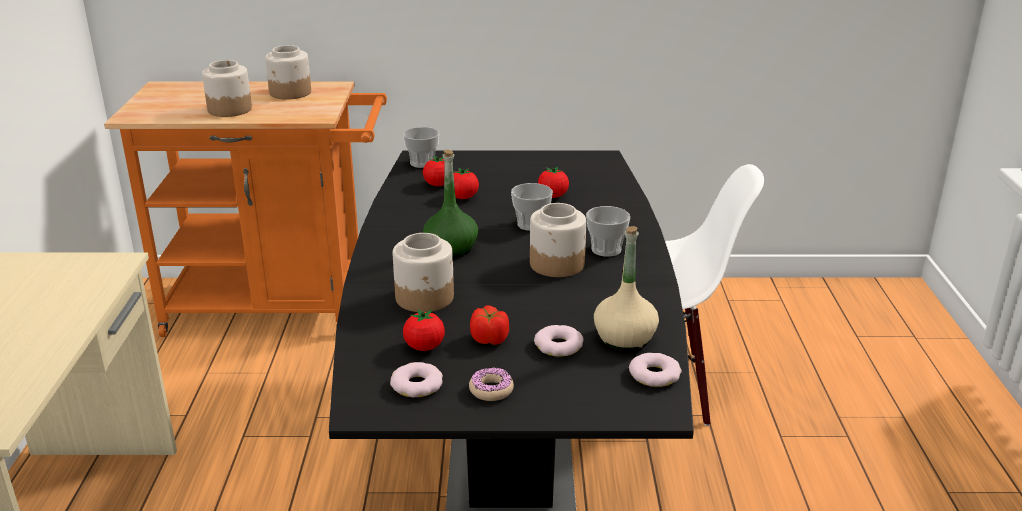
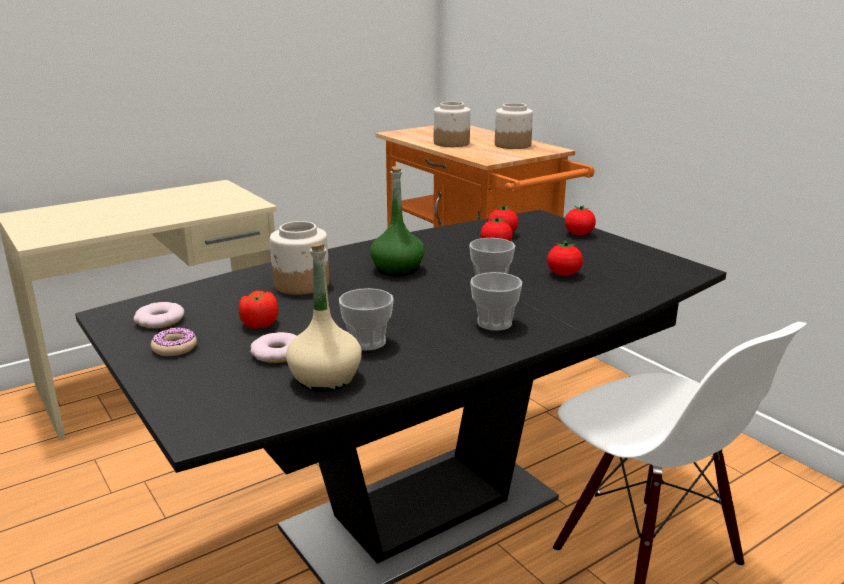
camera: 55 degrees right, 5 degrees down
(422, 163) = (530, 220): cup -> cup (367, 342)
(424, 347) = (222, 306): tomato -> tomato (578, 234)
(557, 264) = (431, 312): jar -> none
(654, 375) = (267, 411): donut -> none

